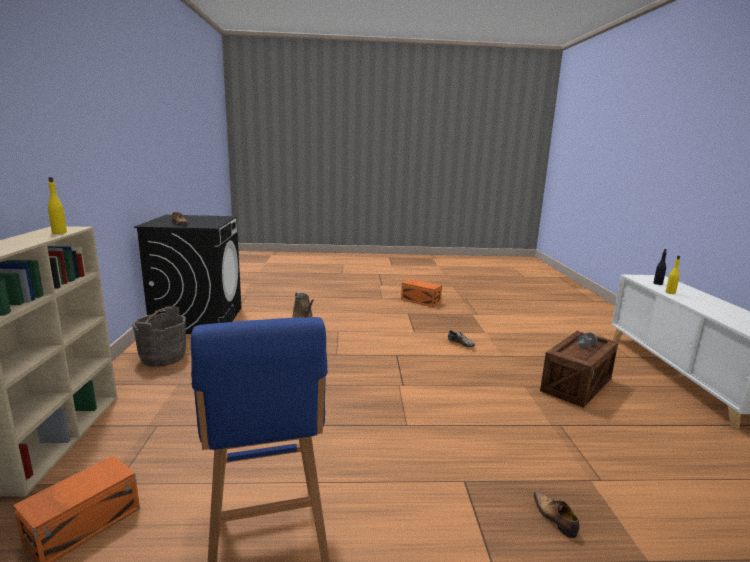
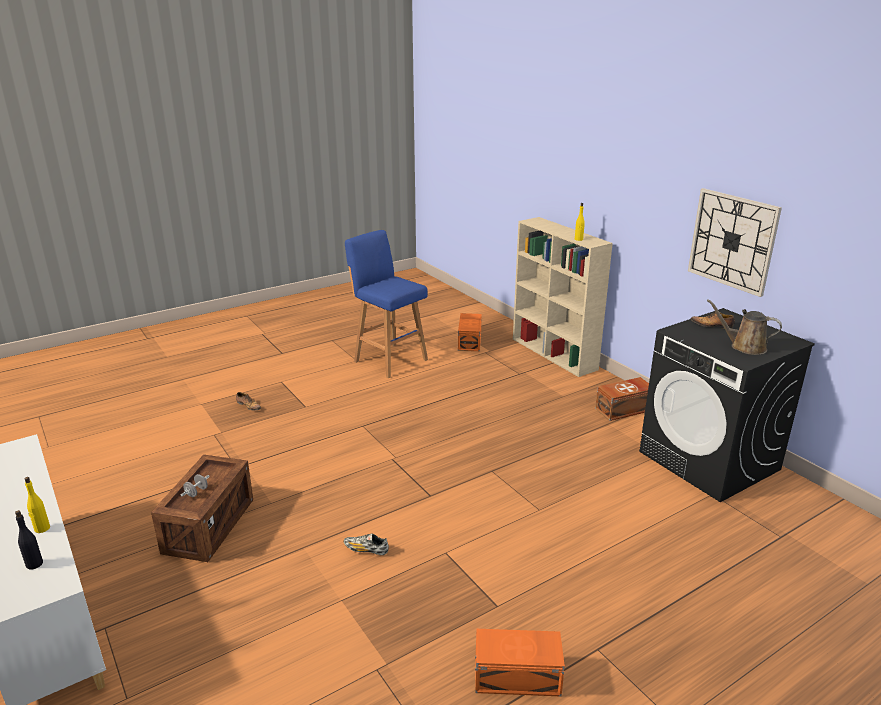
camera: 150 degrees right, 10 degrees up
(121, 168) = (732, 241): none -> wall clock
(163, 357) = (625, 409): grey bucket -> brown storage box
(303, 316) = (621, 521): brown watering can -> brown watering can (744, 347)

